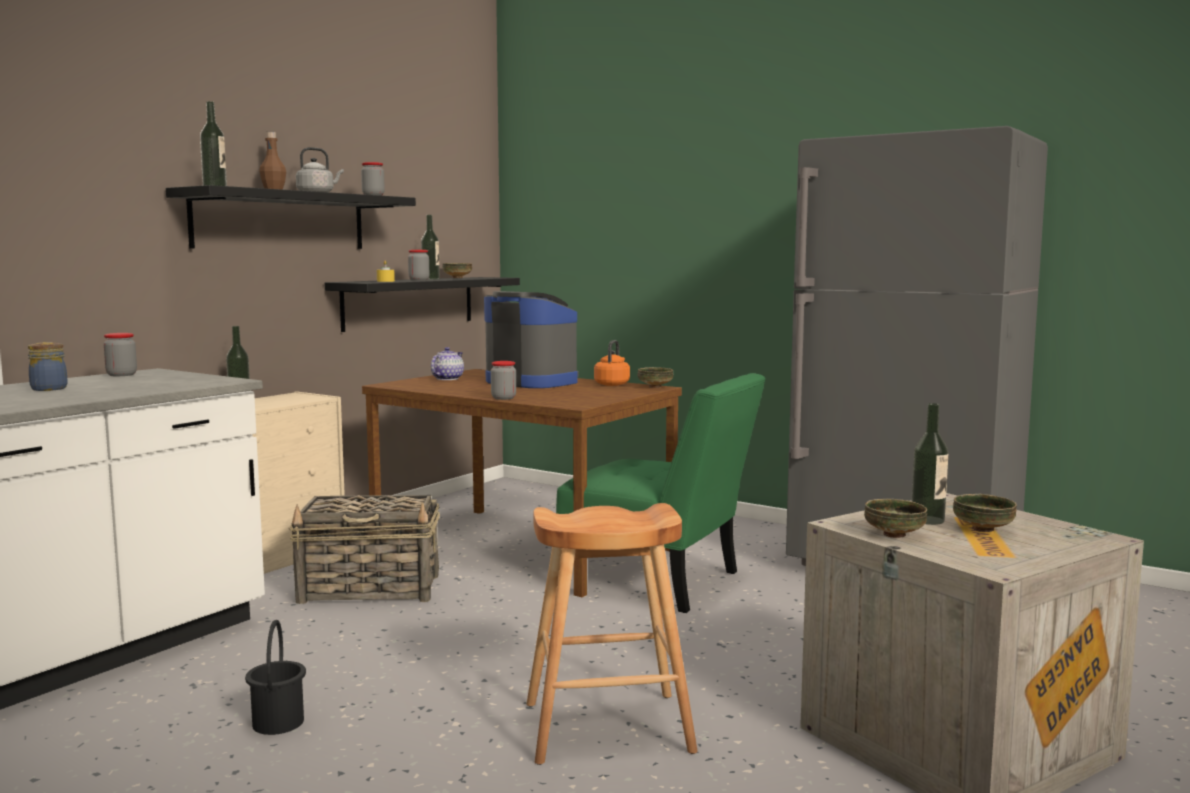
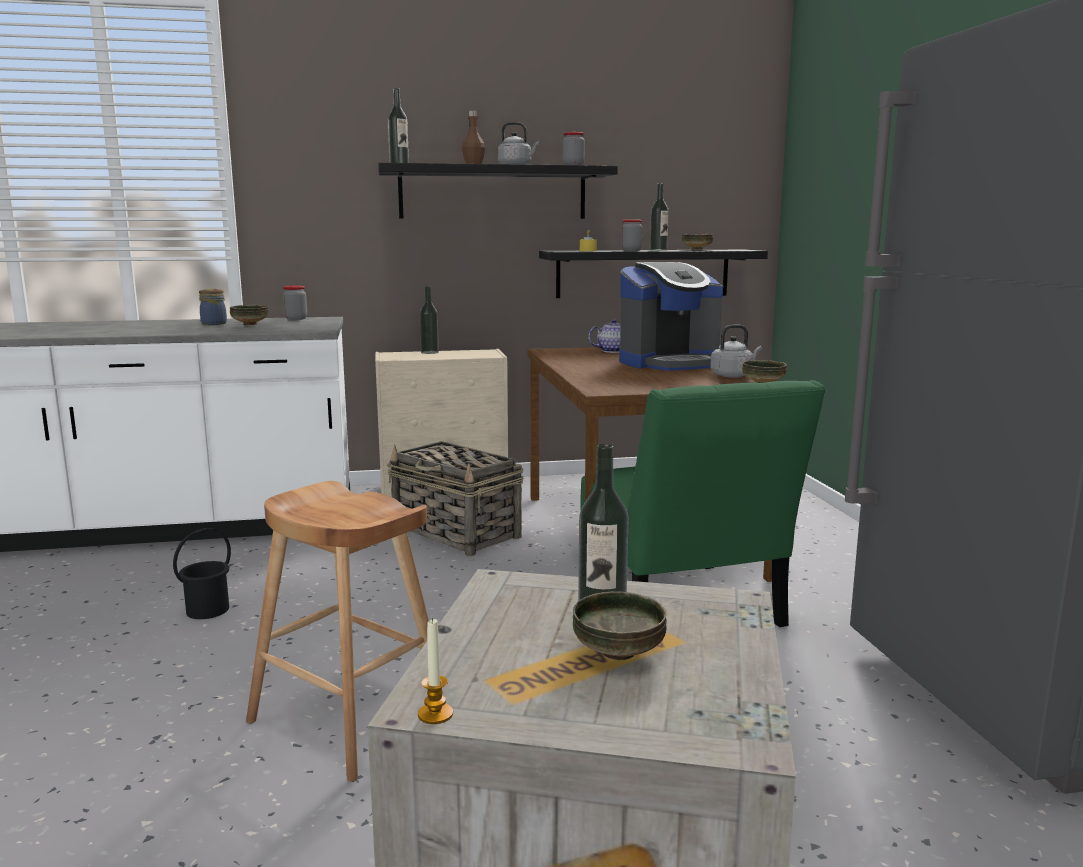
camera: 45 degrees right, 5 degrees up
(503, 398) = (575, 374): jar -> none
(532, 382) = (669, 363): coffee machine -> coffee machine turned 75 degrees clockwise
(612, 384) = (733, 375): orange kettle -> grey kettle
(893, 535) = (496, 615): bowl -> bowl (250, 324)
(1009, 570) = (435, 714): none -> candle

